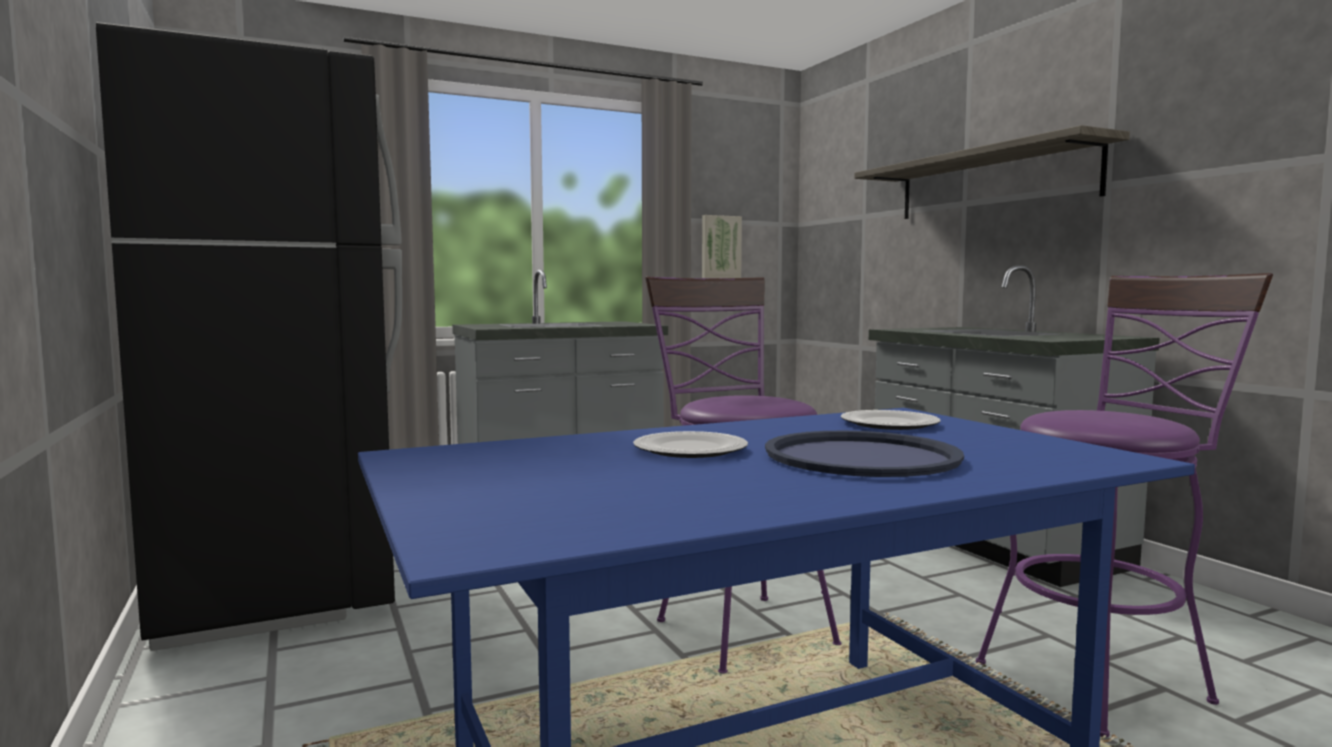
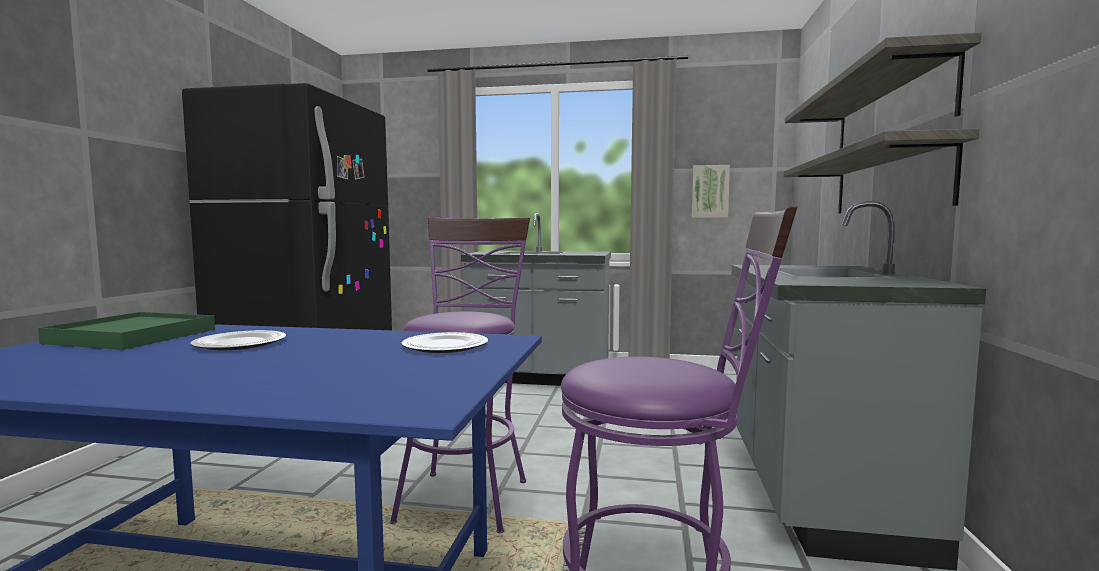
camera: 35 degrees right, 0 degrees up
(495, 464) = (133, 336): none -> green tray
(861, 456) = (280, 366): blue tray -> none
(994, 248) = (887, 182): none -> shelf

